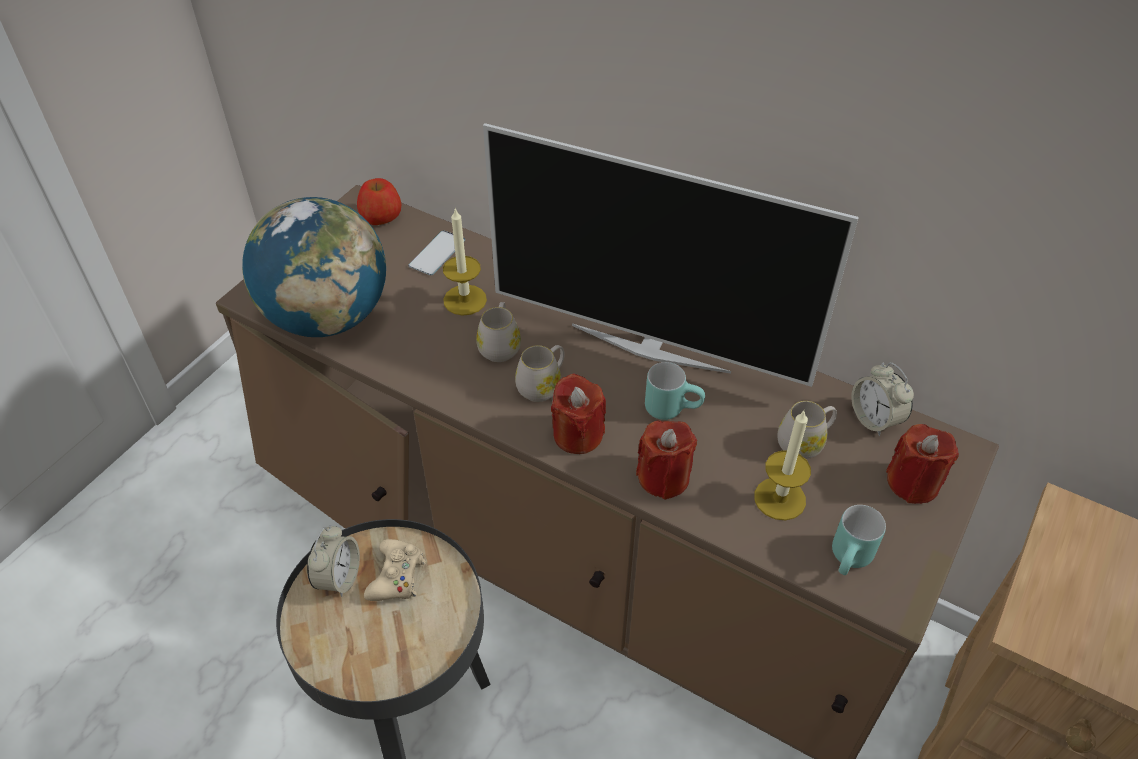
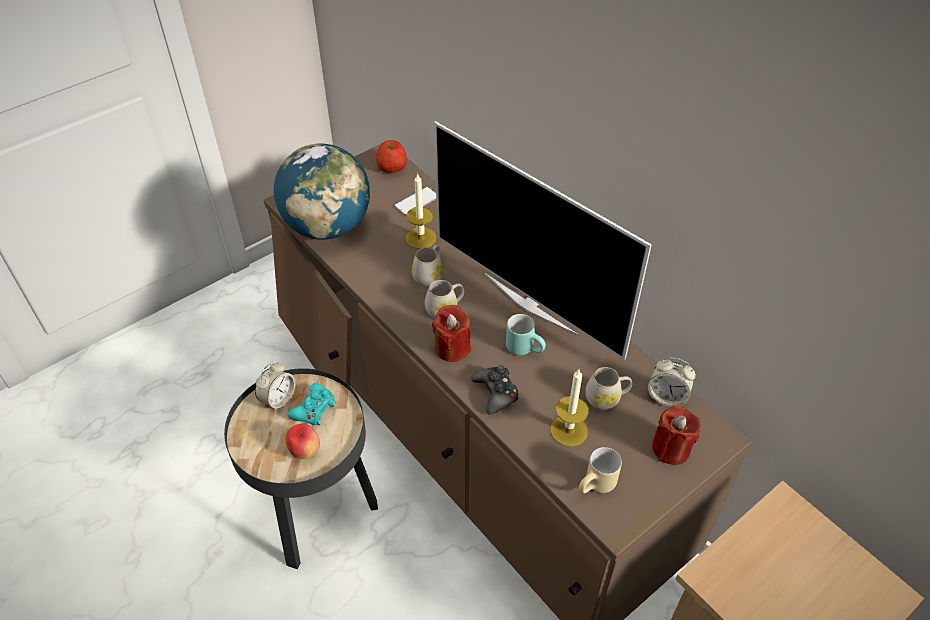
camera: 20 degrees right, 0 degrees up
(397, 576) = (314, 409): beige game controller -> turquoise game controller
(410, 639) = (305, 451): none -> apple
(663, 477) = (496, 393): red candle -> black game controller
(851, 561) = (597, 487): turquoise mug -> beige mug
(875, 419) = (667, 397): alarm clock -> alarm clock turned 60 degrees counterclockwise

